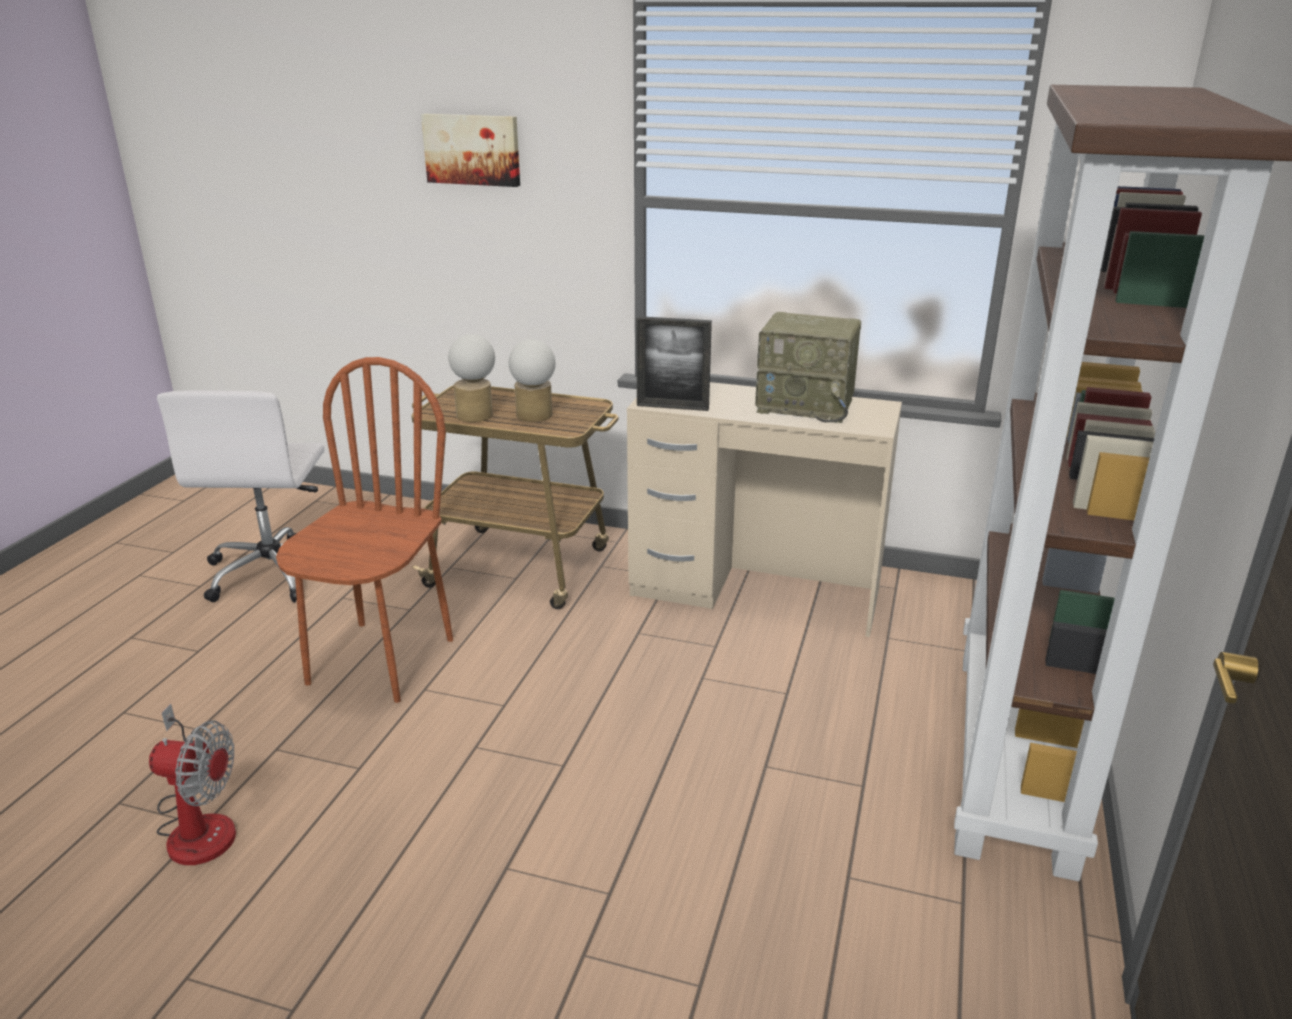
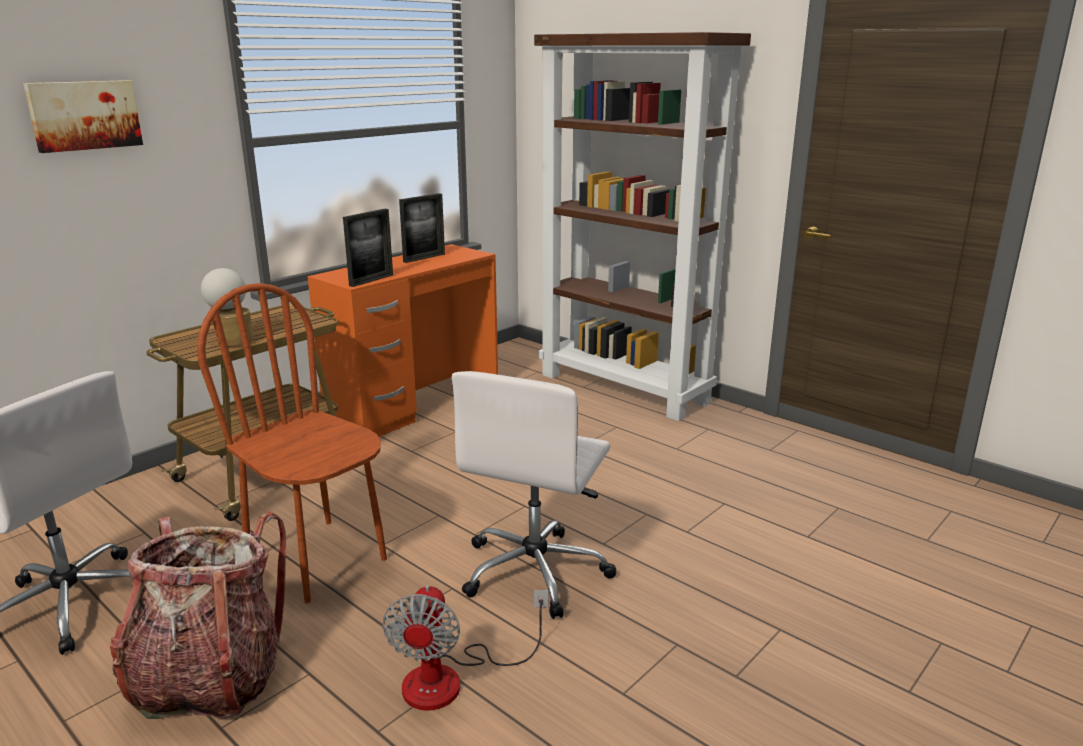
camera: 65 degrees left, 5 degrees down
(184, 680) = (210, 679): none -> backpack
(199, 824) = (452, 679): fan -> fan turned 150 degrees clockwise
(416, 823) = (536, 571): none -> white office chair
(534, 417) = (275, 327): table lamp -> none
(755, 592) = (415, 405): beige desk -> orange desk
(807, 405) = (424, 258): radio -> picture frame

